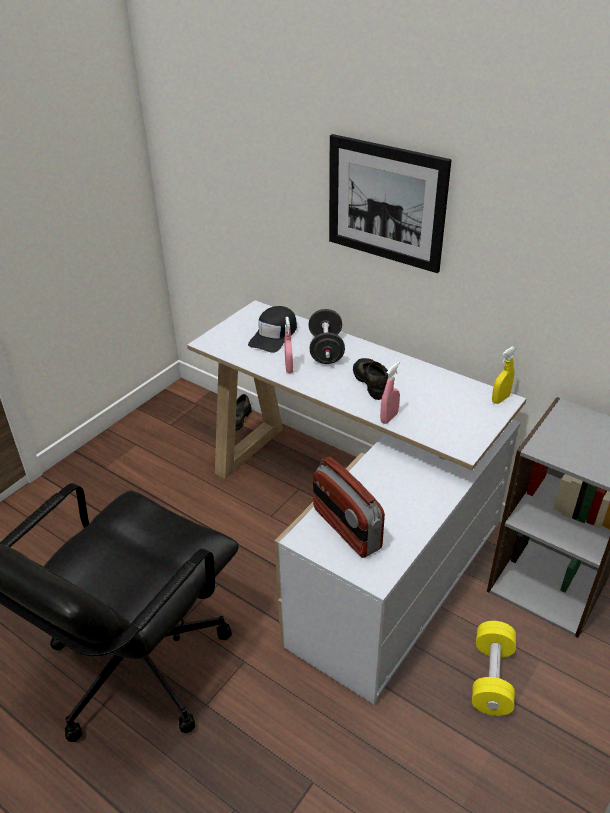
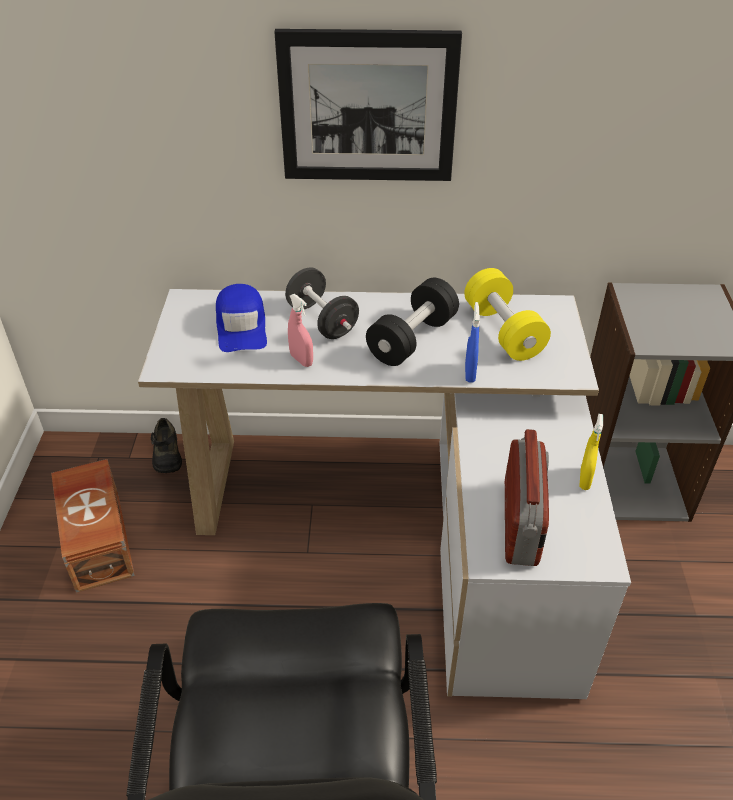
camera: 35 degrees left, 5 degrees up
(161, 450) = (100, 539): none -> brown storage box
(274, 335) = (241, 326): black cap -> blue cap
(346, 528) = (521, 523): radio -> radio turned 105 degrees counterclockwise
(373, 382) = (412, 339): black shoe -> black dumbbell
(389, 418) = (470, 373): pink spray bottle -> blue spray bottle
(491, 678) = (658, 604): yellow dumbbell -> yellow dumbbell (503, 331)
(500, 399) = (553, 306): yellow spray bottle -> yellow spray bottle (584, 479)

